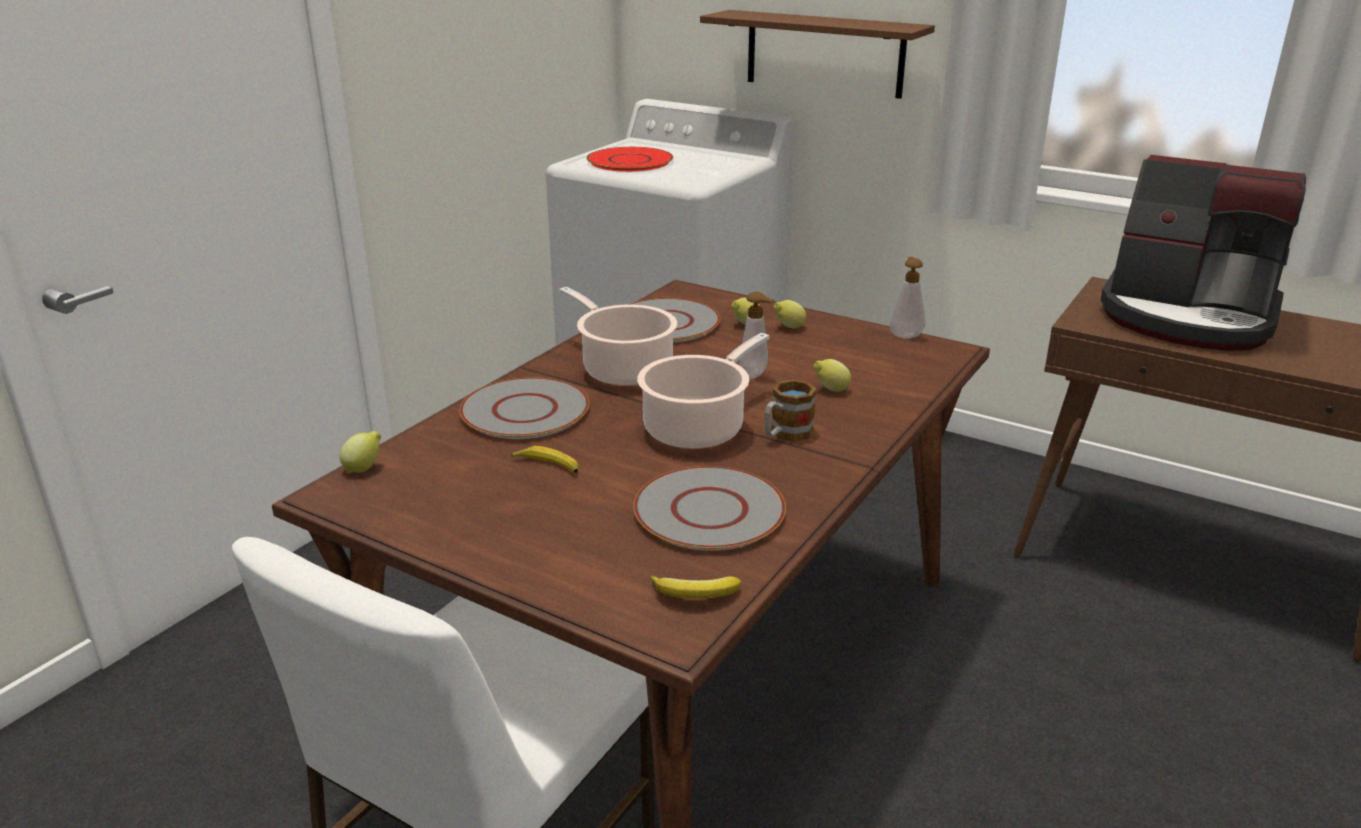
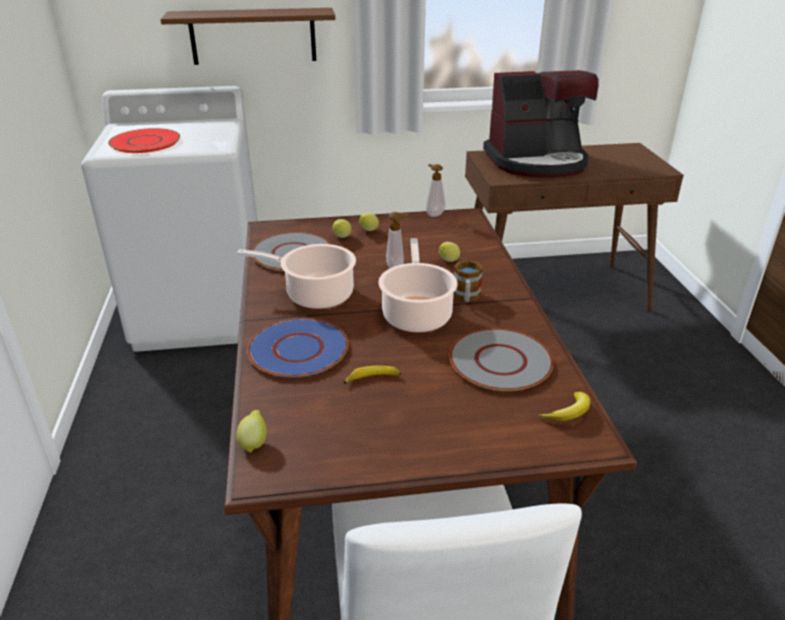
camera: 40 degrees left, 5 degrees up
(526, 411) = (299, 349): grey plate -> blue plate

